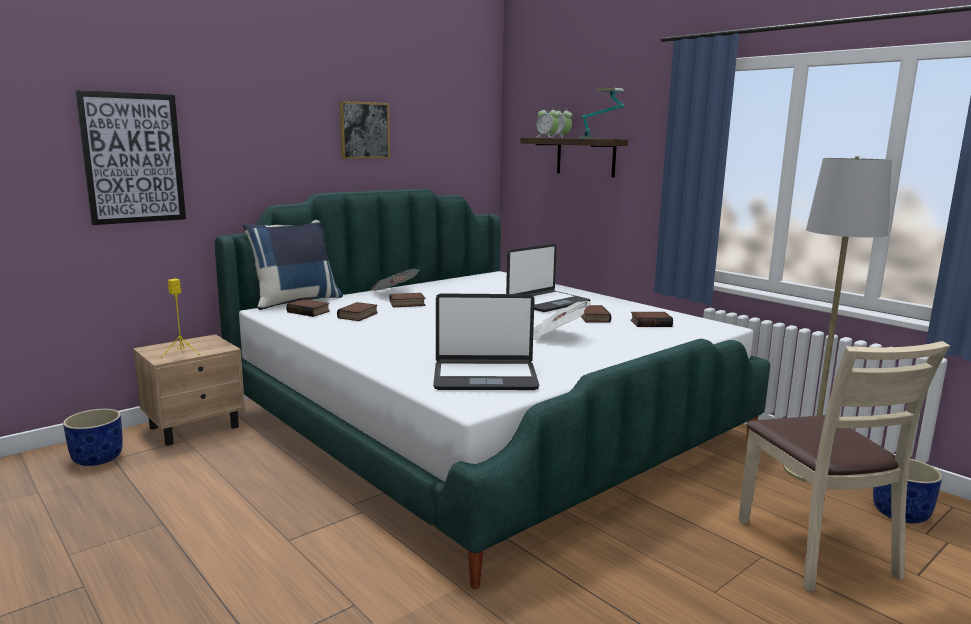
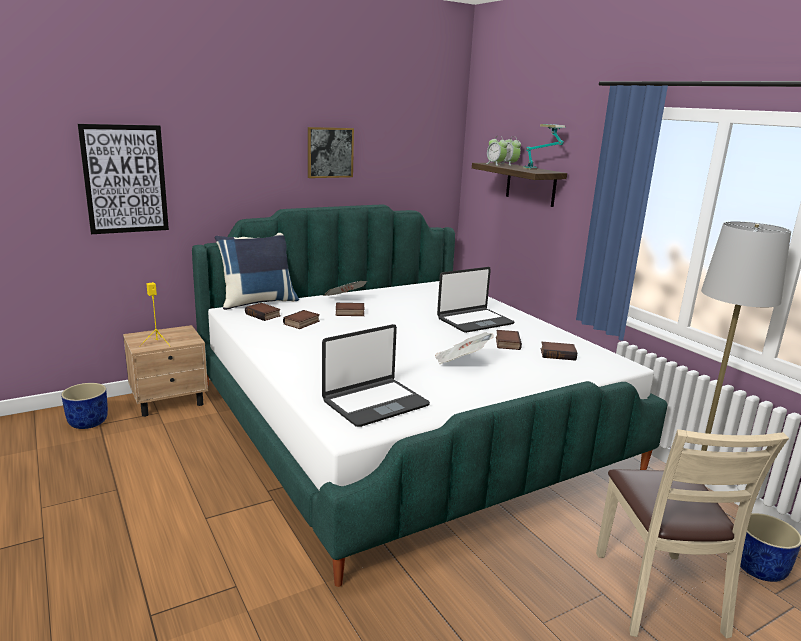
camera: 10 degrees right, 5 degrees up
(485, 377) = (374, 403): laptop -> laptop turned 45 degrees counterclockwise

